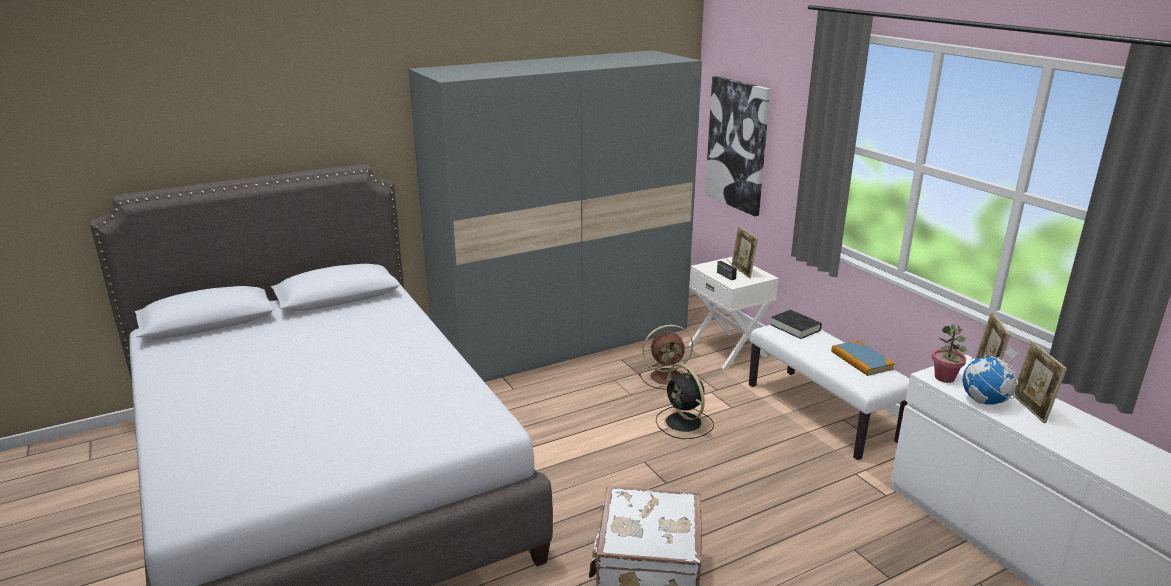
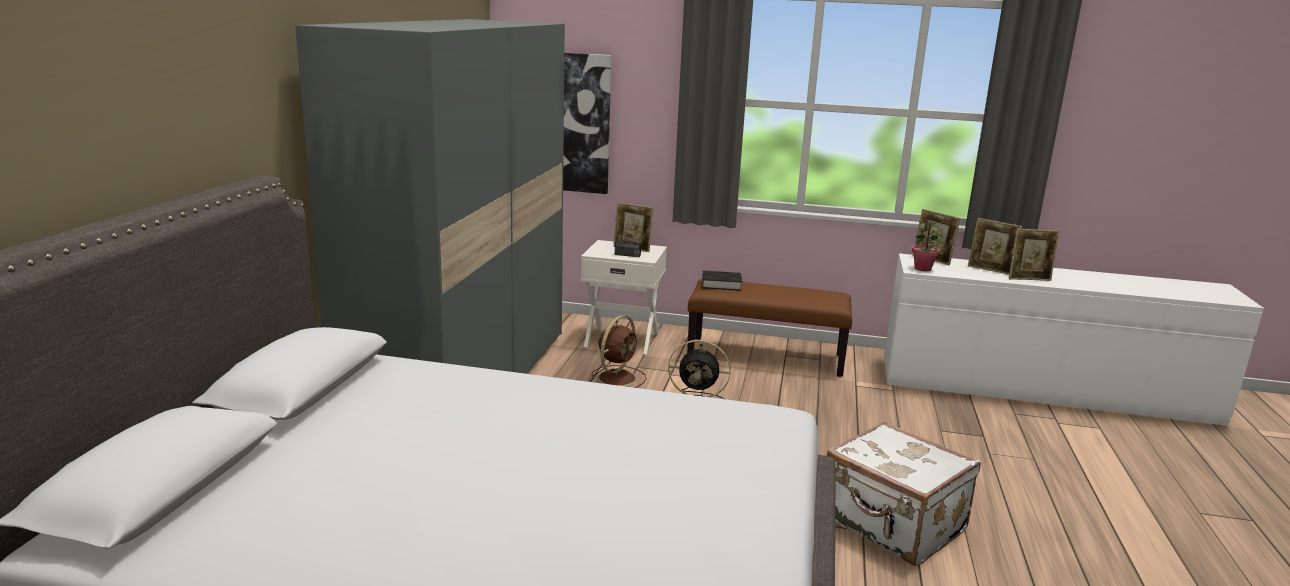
camera: 50 degrees left, 5 degrees down
(822, 412) = (766, 356): white bench -> brown bench
(861, 360) = (804, 291): book -> none
(985, 401) = (966, 274): globe -> none
(1055, 436) = (1029, 279): none -> picture frame

